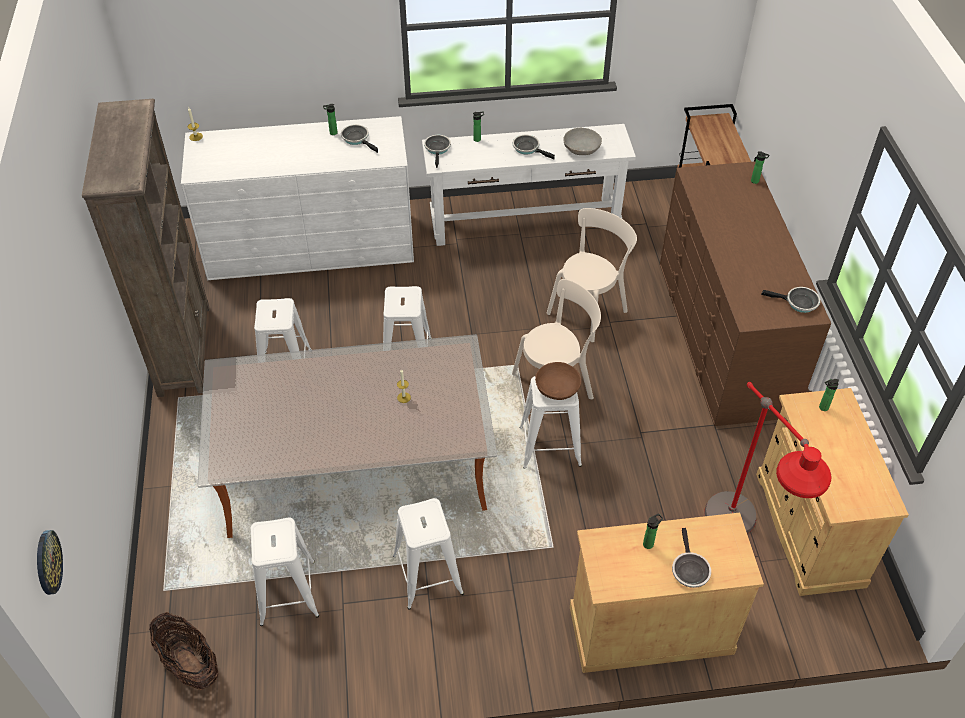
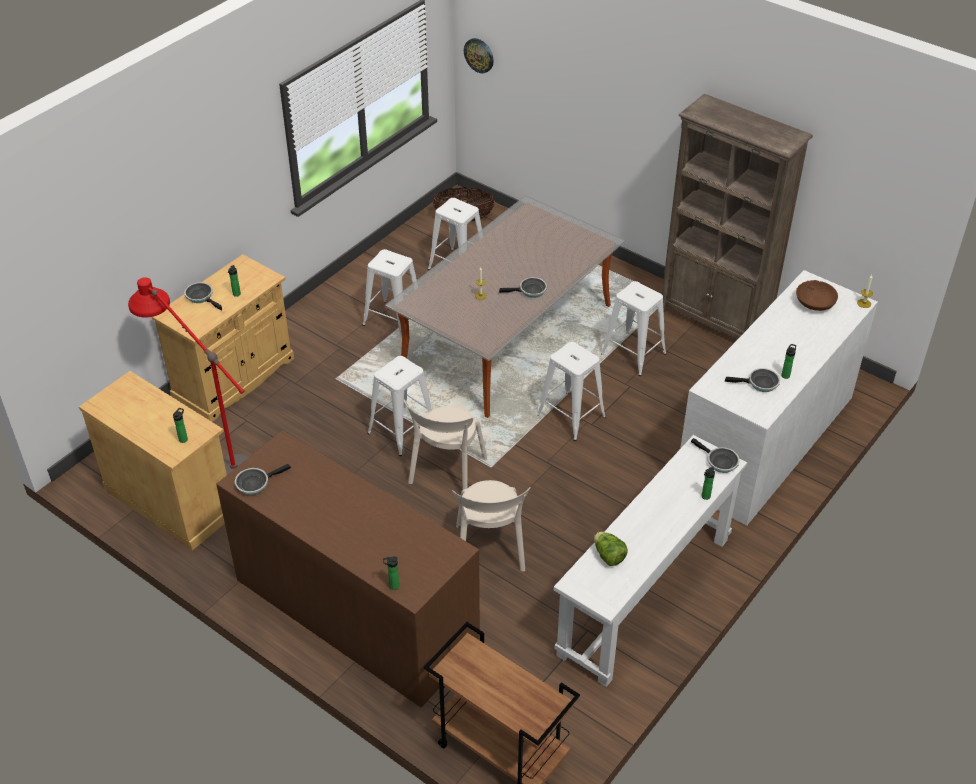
camera: 135 degrees right, 5 degrees down
(528, 148) = (653, 520): frying pan -> frying pan (530, 291)
(557, 389) = (397, 373): brown bowl -> brown bowl (814, 303)
(582, 149) = (608, 556): grey bowl -> lettuce

